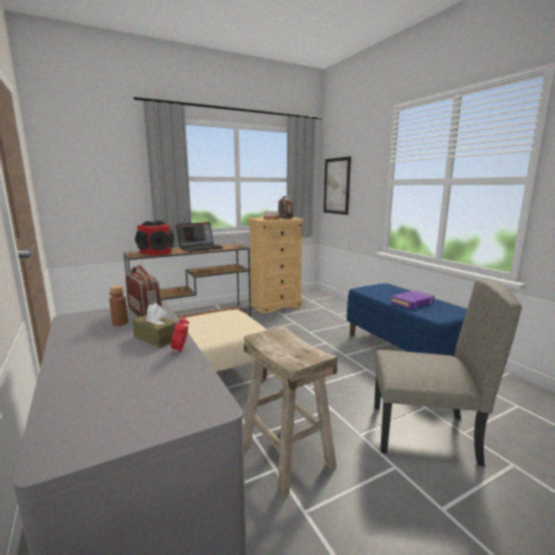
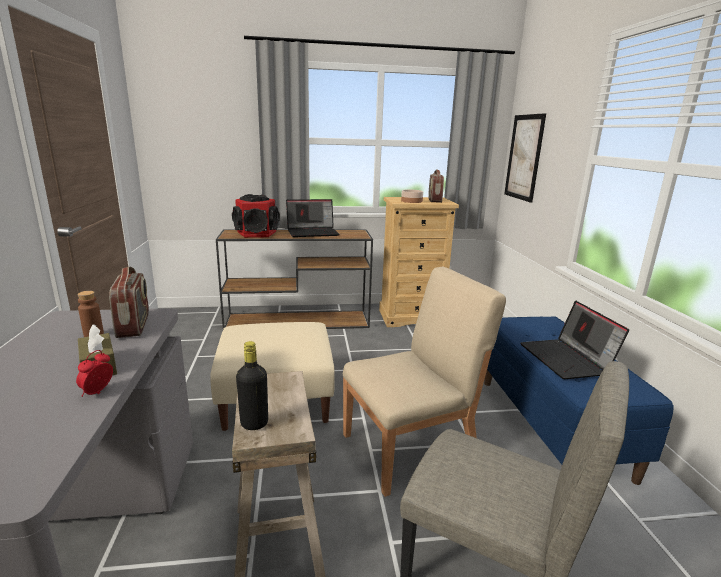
camera: 20 degrees right, 5 degrees up
(287, 357) = (254, 423): none -> black bottle
(332, 381) = (410, 448): none -> beige chair
(412, 302) = (567, 359): purple book -> laptop

